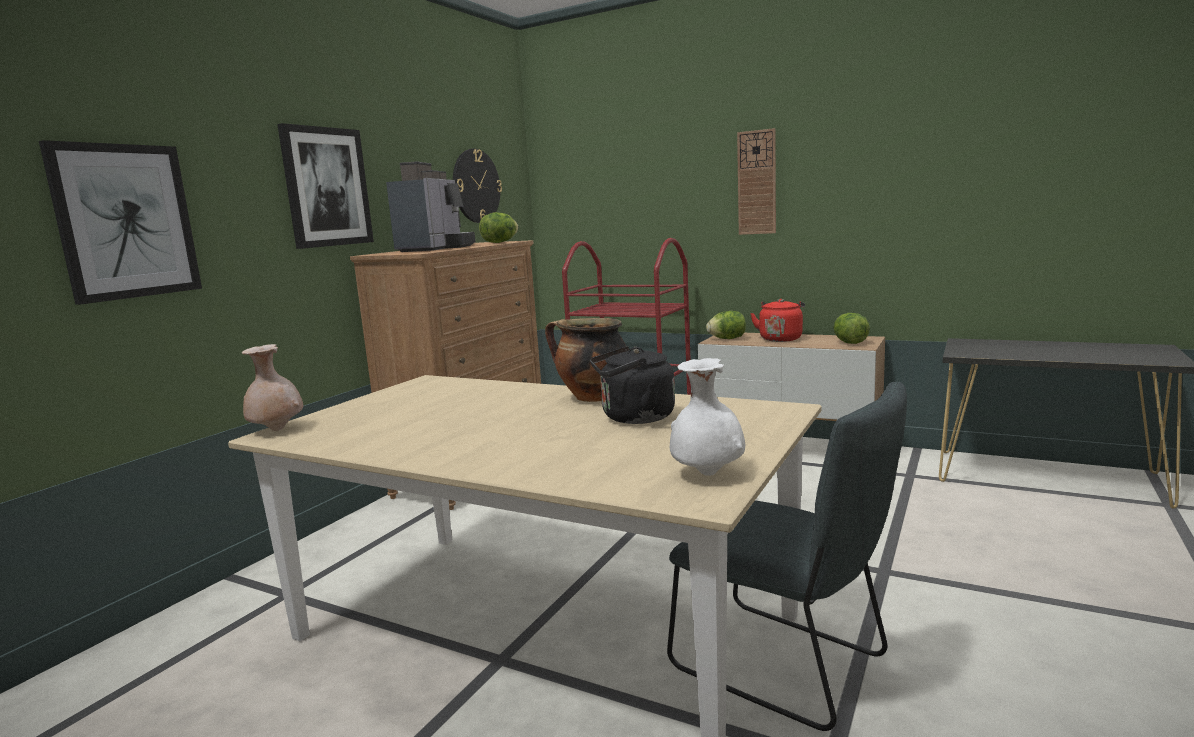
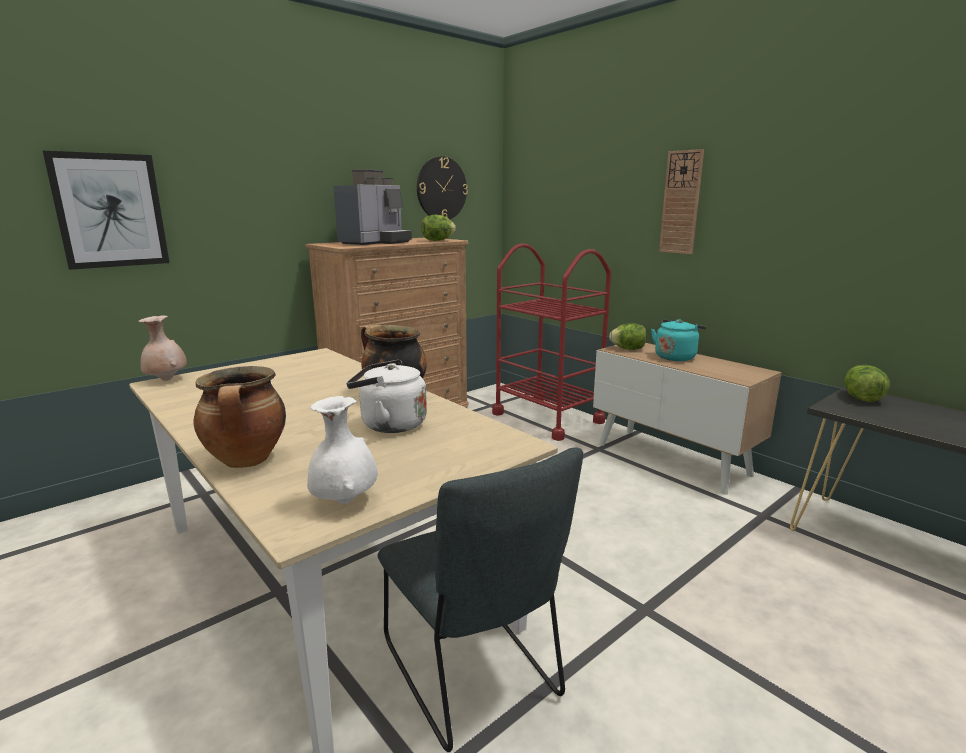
camera: 20 degrees right, 5 degrees up
(326, 187) = (288, 187): picture -> none
(541, 469) = (247, 461): none -> cooking pot
(633, 418) = (389, 424): black kettle -> white kettle
(780, 338) = (676, 357): red kettle -> turquoise kettle
(849, 343) = (734, 373): lettuce -> lettuce (861, 399)

